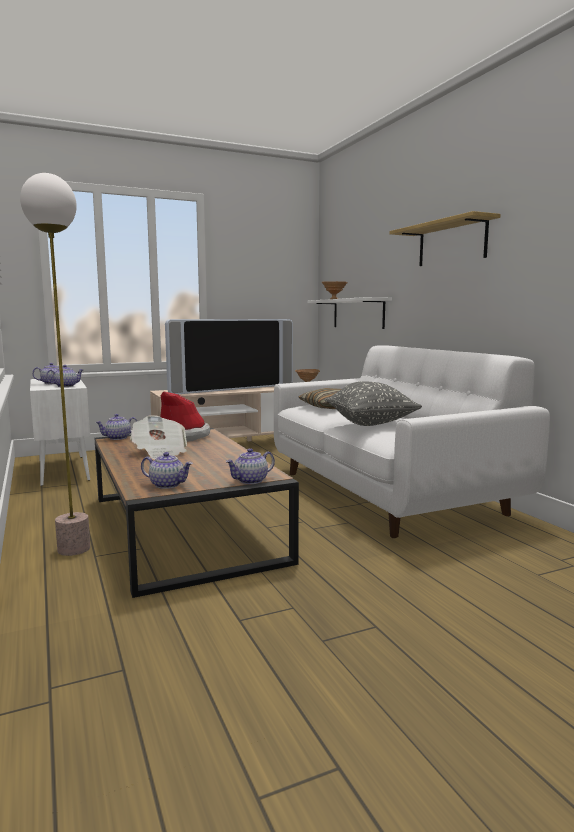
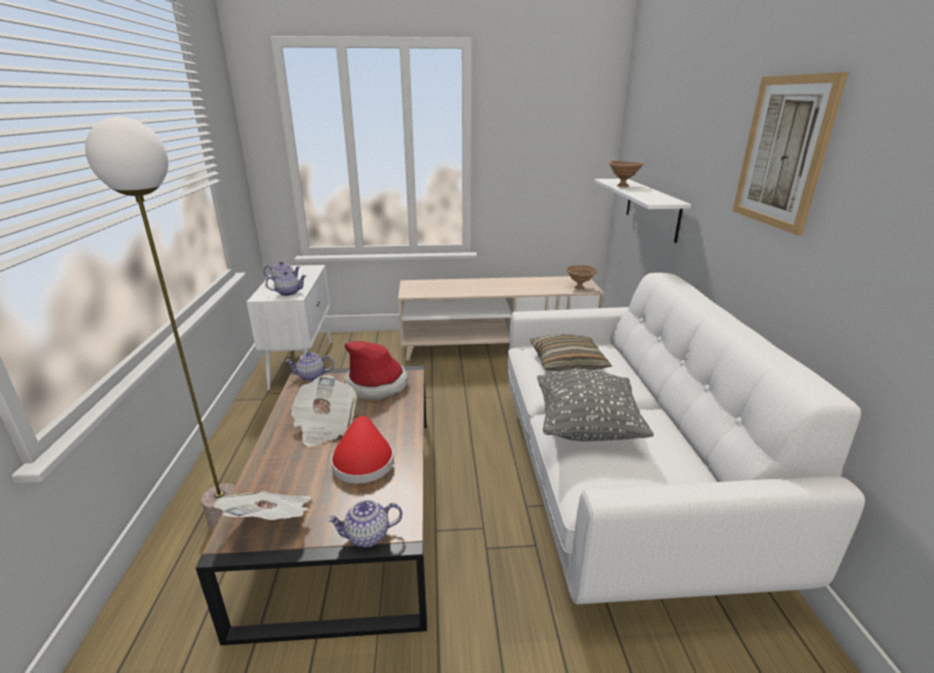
camera: 20 degrees right, 15 degrees up
(168, 485) = (272, 522): teapot -> newspaper
(211, 460) = (363, 461): none -> red hat
(232, 388) = (488, 285): television -> none
(451, 243) = (783, 152): shelf -> picture

